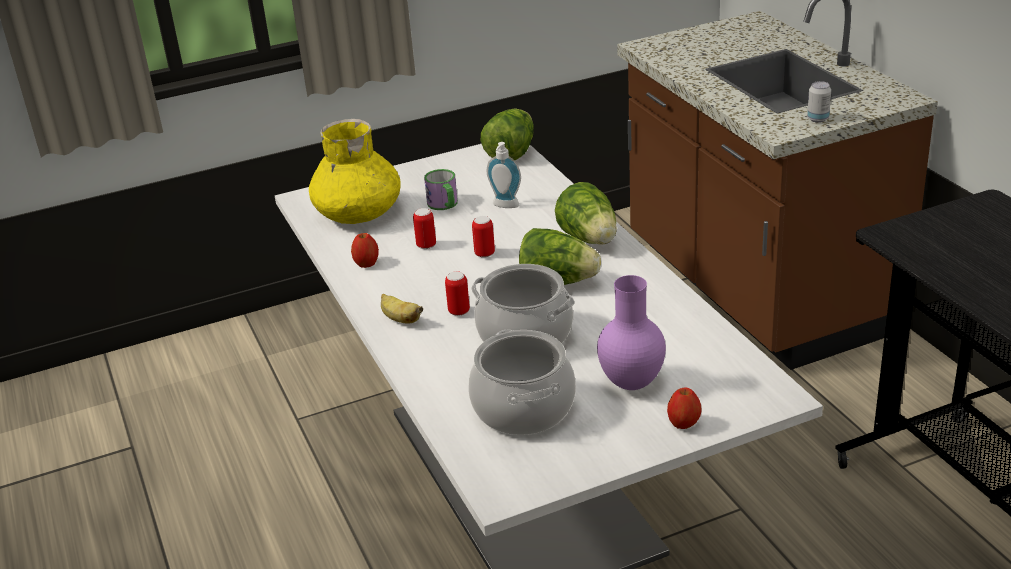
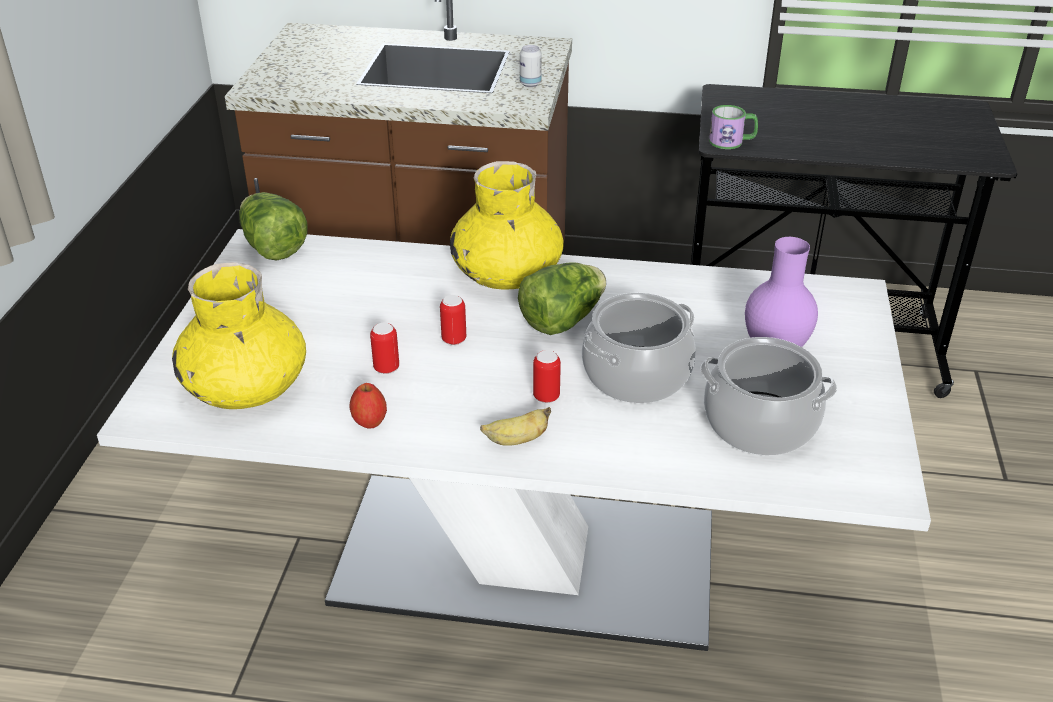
camera: 60 degrees left, 5 degrees up
(444, 205) = (318, 325): mug -> mug (732, 142)
(504, 206) = (376, 292): soap dispenser -> none
(589, 239) = (507, 274): lettuce -> yellow vase
(683, 424) = (859, 350): apple -> none

